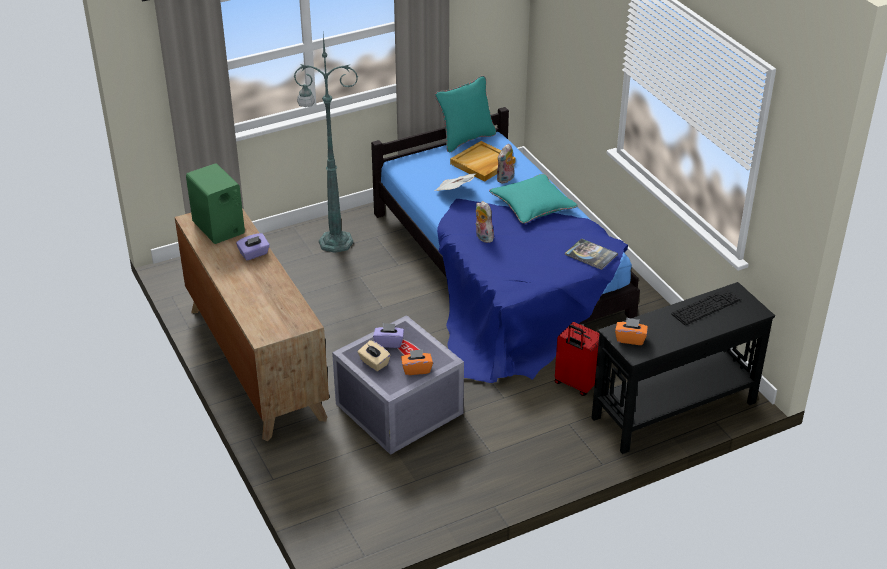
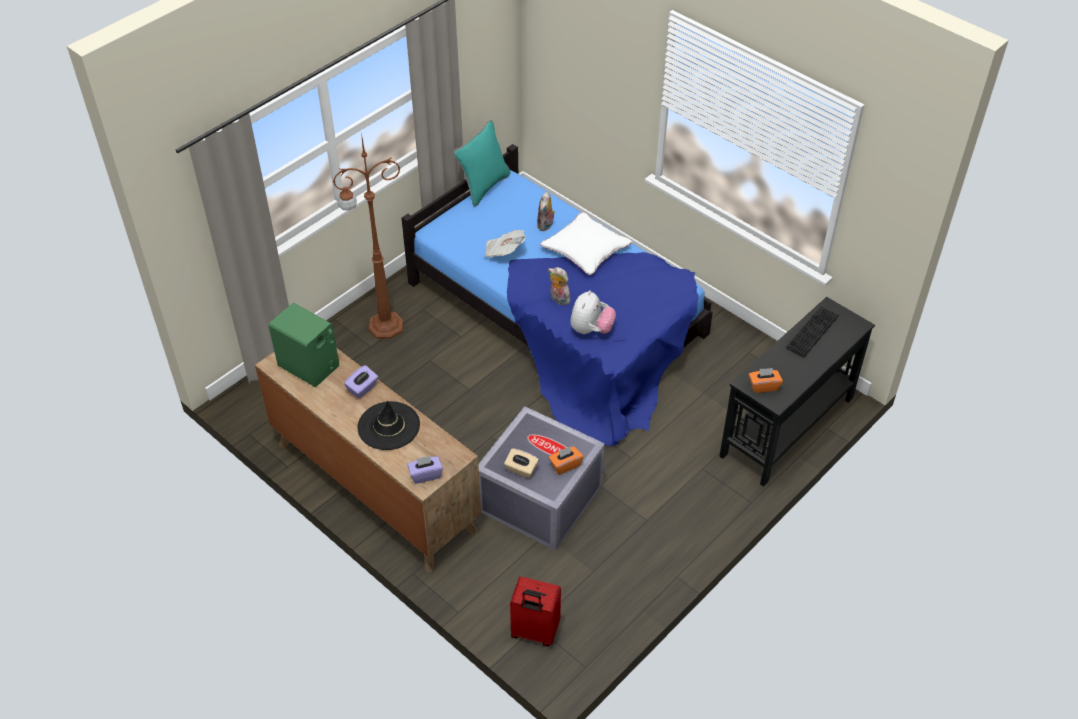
camera: 20 degrees left, 10 degrees up
(259, 286) = (388, 426): none -> black hat
(334, 242) = (384, 326): green floor lamp -> brown floor lamp
(389, 343) = (524, 442): purple tissue box -> purple tissue box (425, 475)
(482, 163) = (514, 212): beige tray -> none
(499, 267) = (591, 329): none -> plush toy
(532, 205) = (586, 249): turquoise pillow -> white pillow
(576, 384) = (689, 424): red suitcase -> red suitcase (534, 632)
(591, 255) = (668, 293): book -> none

